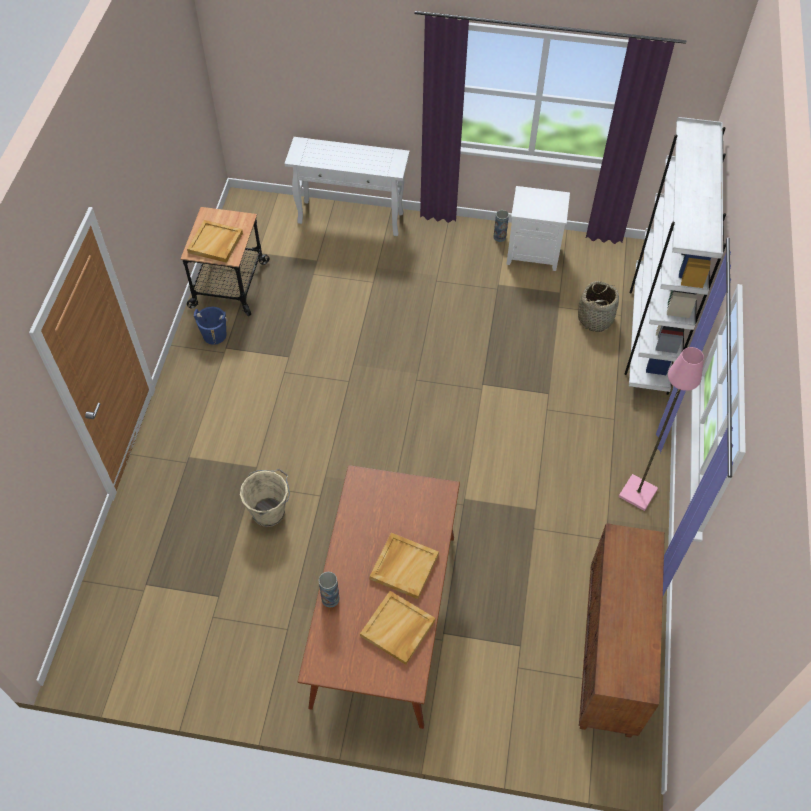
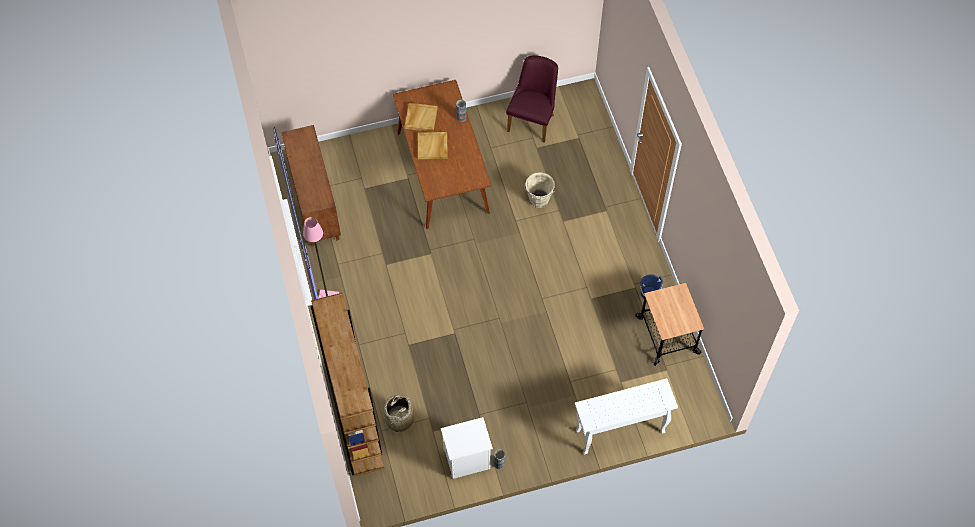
camera: 155 degrees right, 5 degrees up
(191, 649) = (533, 119): none -> purple chair
(215, 243) = (671, 303): beige tray -> none
(649, 335) = (355, 421): white bookcase -> brown bookcase

